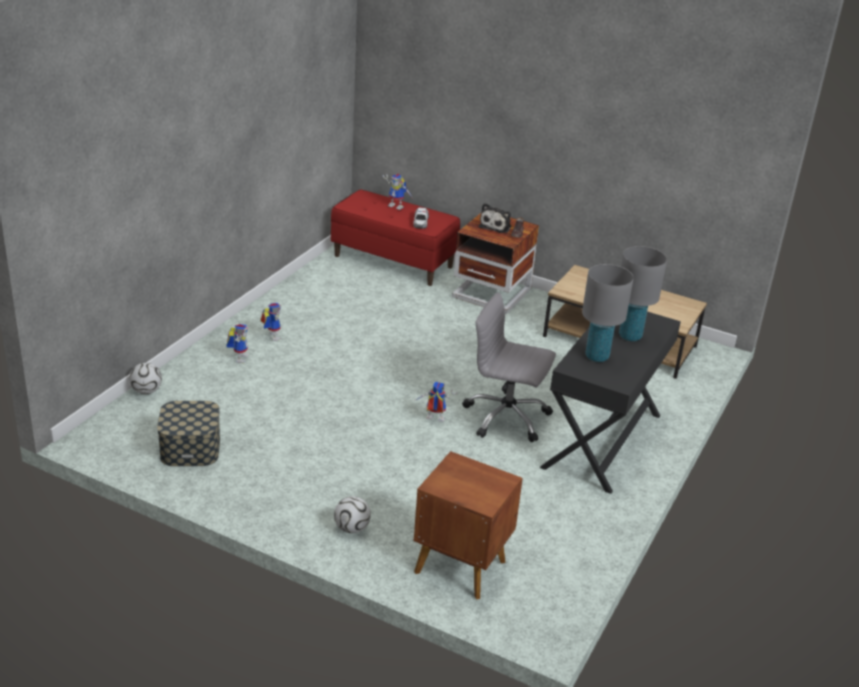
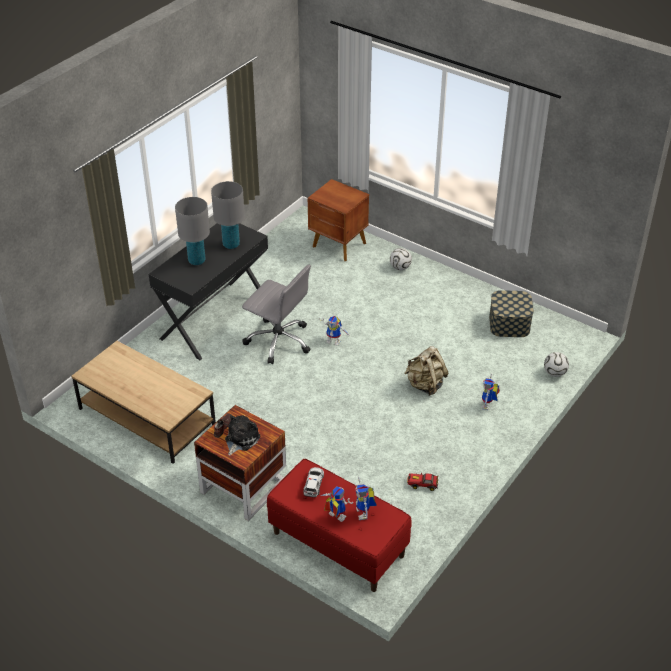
camera: 170 degrees left, 10 degrees up
(271, 336) = (463, 430): toy robot -> toy robot (364, 514)
(313, 375) = (425, 385): none -> beige backpack
(318, 297) = (422, 484): none -> toy car

